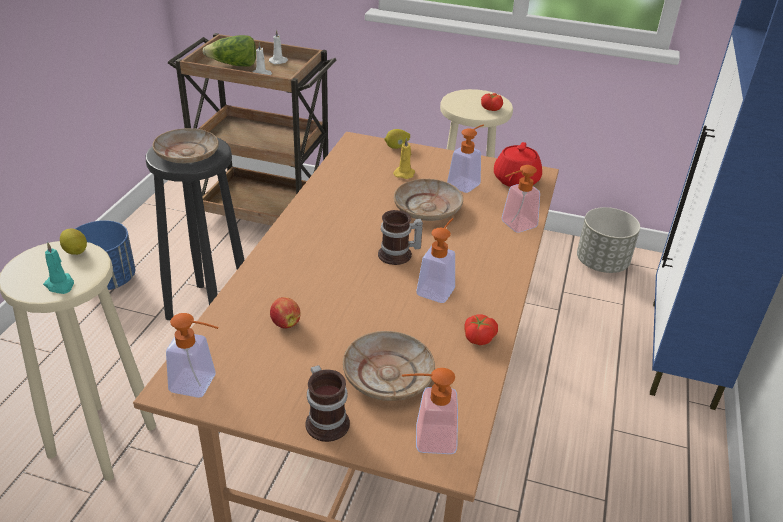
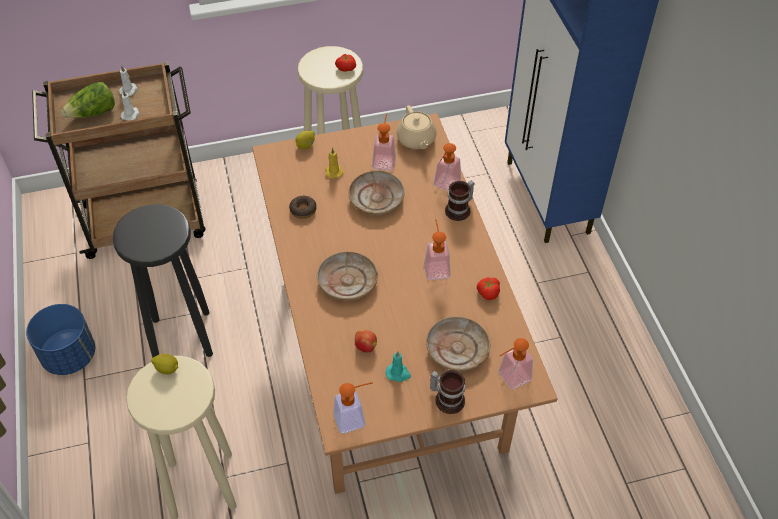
camera: 30 degrees left, 15 degrees up
(60, 285) = (189, 401): turquoise candle -> turquoise candle (398, 373)
(187, 154) = (152, 234): beige plate -> beige plate (347, 281)
(343, 189) = (303, 210): none -> donut
(398, 255) = (390, 252): mug -> mug (460, 210)
(515, 180) = (416, 140): red teapot -> beige teapot
(602, 263) = (452, 141): grey planter -> none

